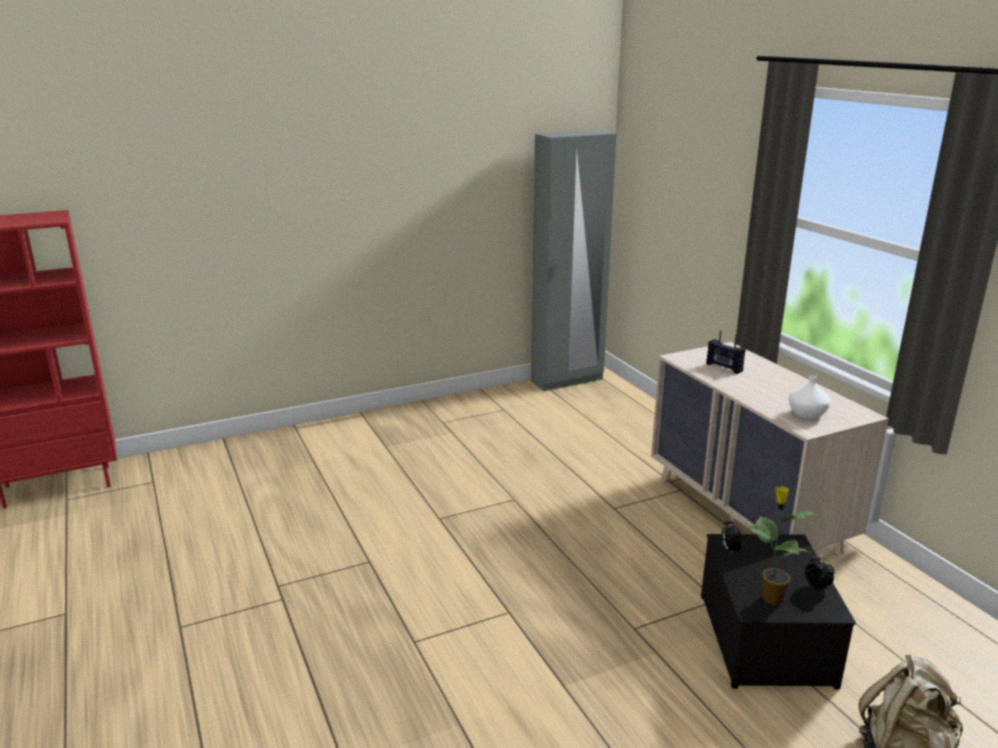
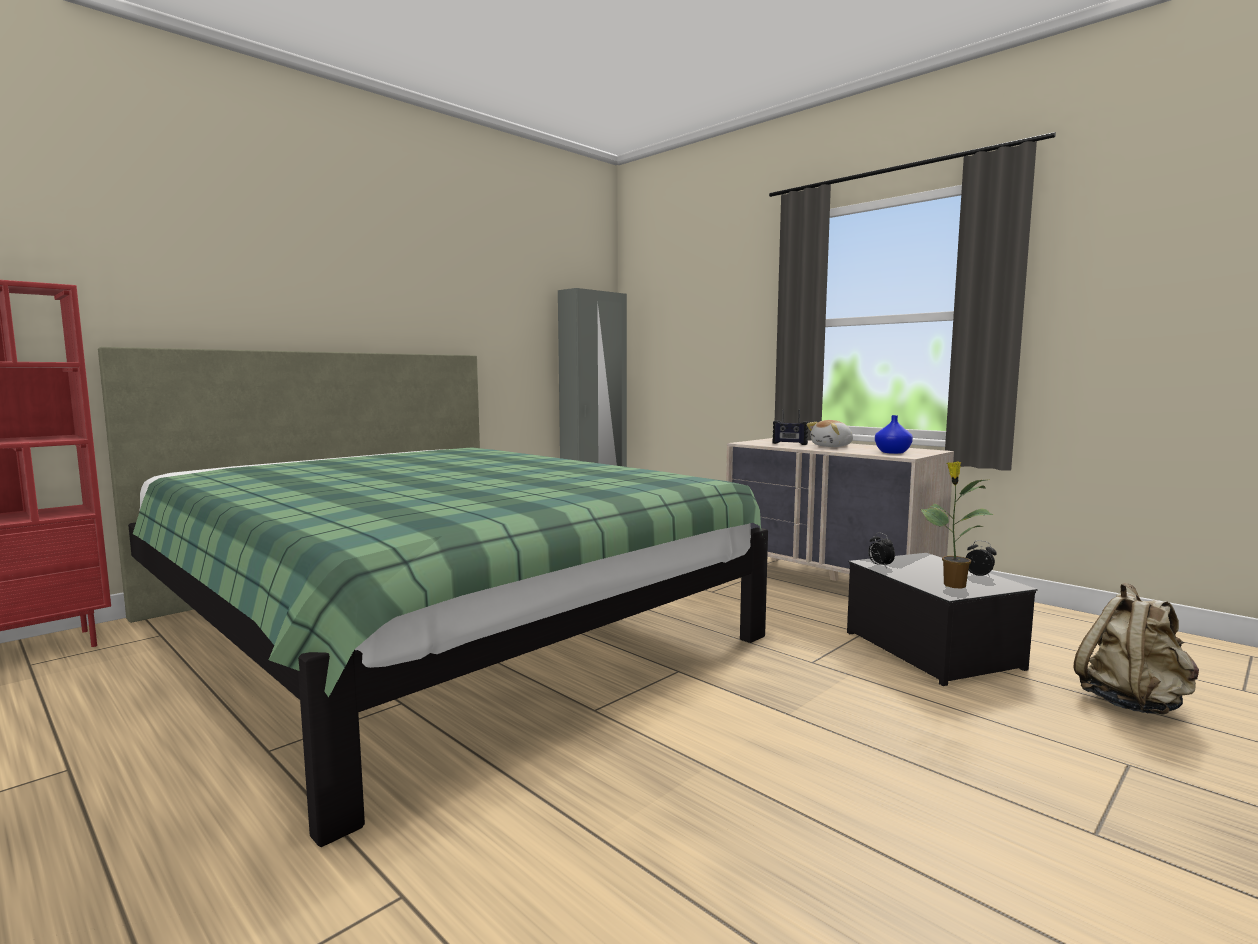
camera: 20 degrees left, 15 degrees down
(345, 515) = (435, 629): none -> green bed
(761, 384) = (832, 446): none -> plush toy
(807, 414) = (893, 452): white vase -> blue vase

